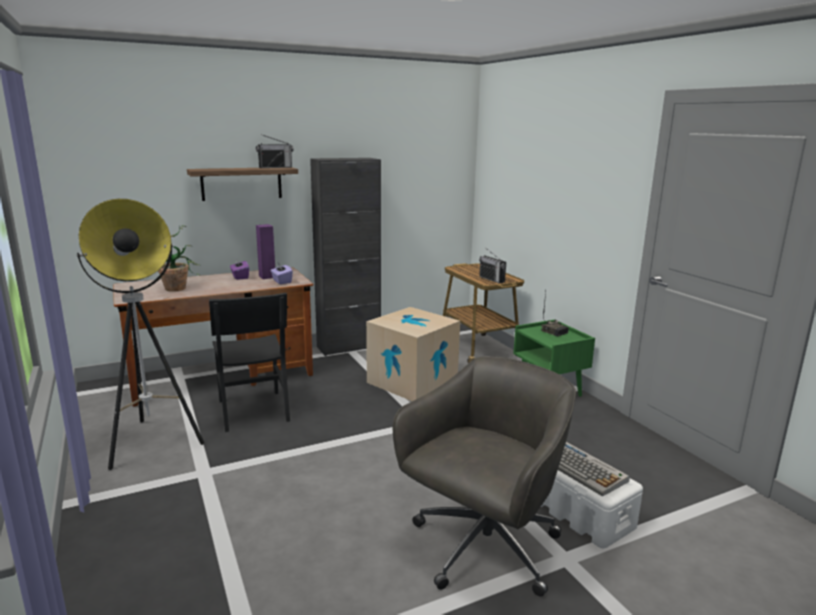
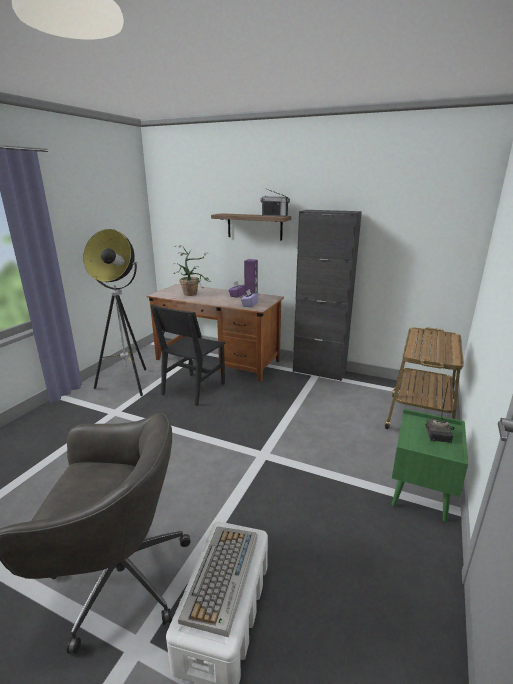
camera: 50 degrees right, 5 degrees up
(412, 382) = (313, 419): cardboard box -> none
(491, 279) = (426, 352): radio -> none

